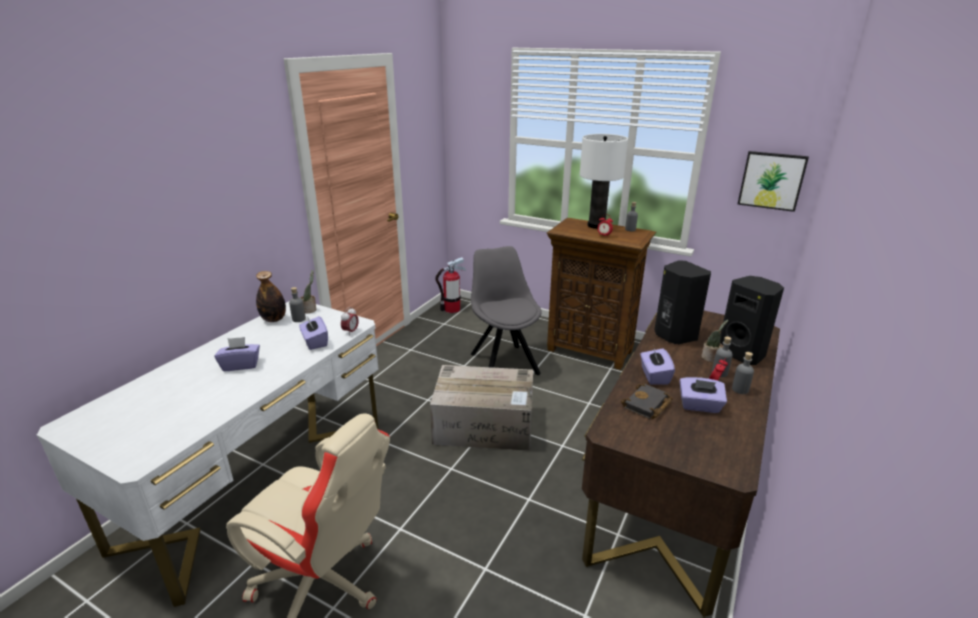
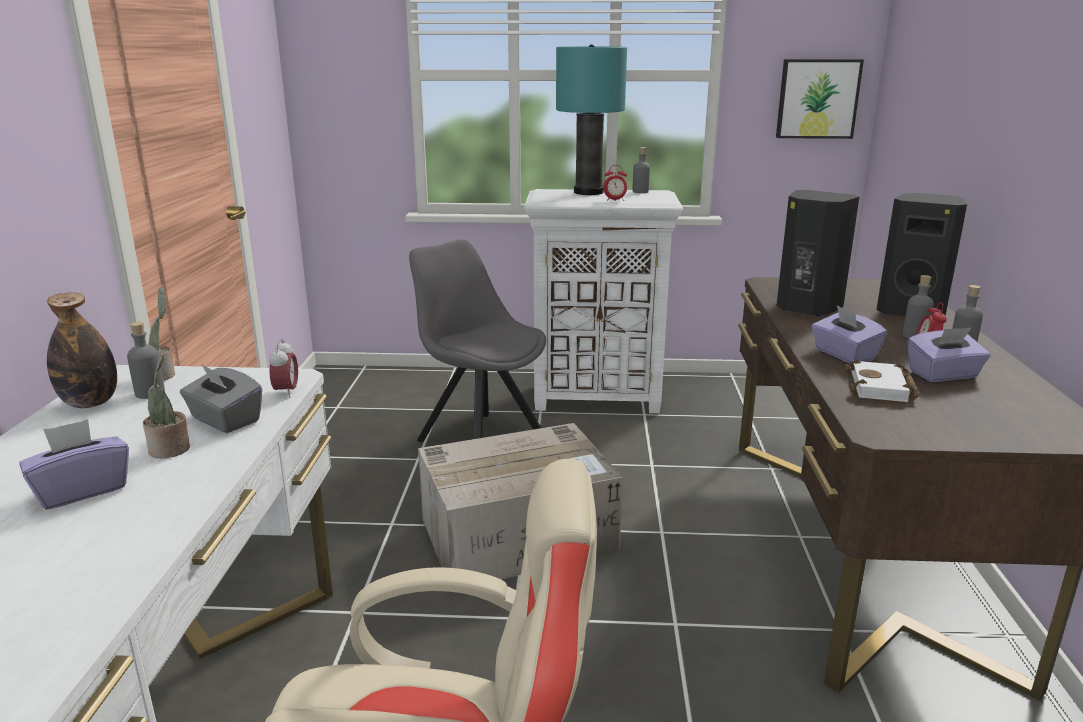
camera: 25 degrees left, 5 degrees down
(315, 342) = (224, 420): purple tissue box -> grey tissue box
(452, 309) = (335, 384): fire extinguisher -> none
(591, 350) = (598, 397): brown cabinet -> white cabinet
(597, 225) = (589, 192): white table lamp -> turquoise table lamp
(647, 405) = (882, 388): black book -> white book
(711, 358) = (883, 323): potted plant -> potted plant (170, 450)

